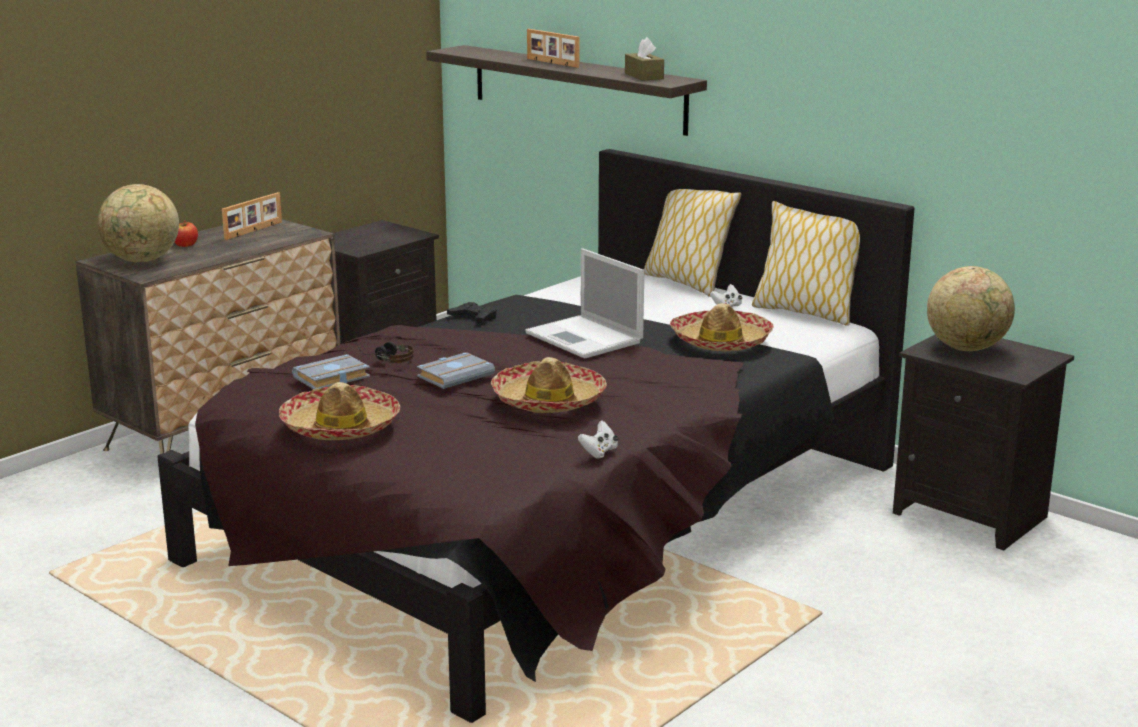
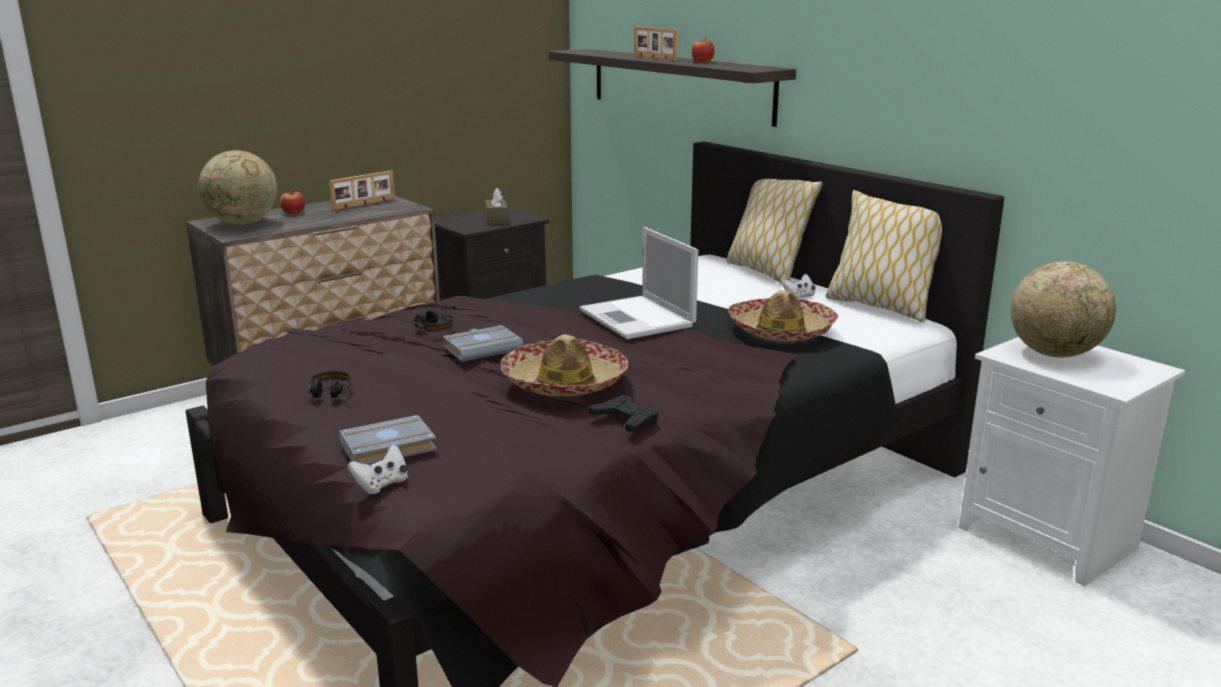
camera: 10 degrees right, 0 degrees up
(331, 379) = (358, 344): grey book -> grey book (387, 449)
(341, 427) = (330, 396): hat -> headphones
(473, 317) = (541, 293): black game controller -> black game controller (625, 420)
(599, 452) = (591, 448): white game controller -> white game controller (382, 485)
(607, 69) = (702, 62): none -> apple
(644, 76) = (734, 65): brown tissue box -> brown tissue box (496, 219)
(973, 515) = (1050, 537): black nightstand -> white nightstand

